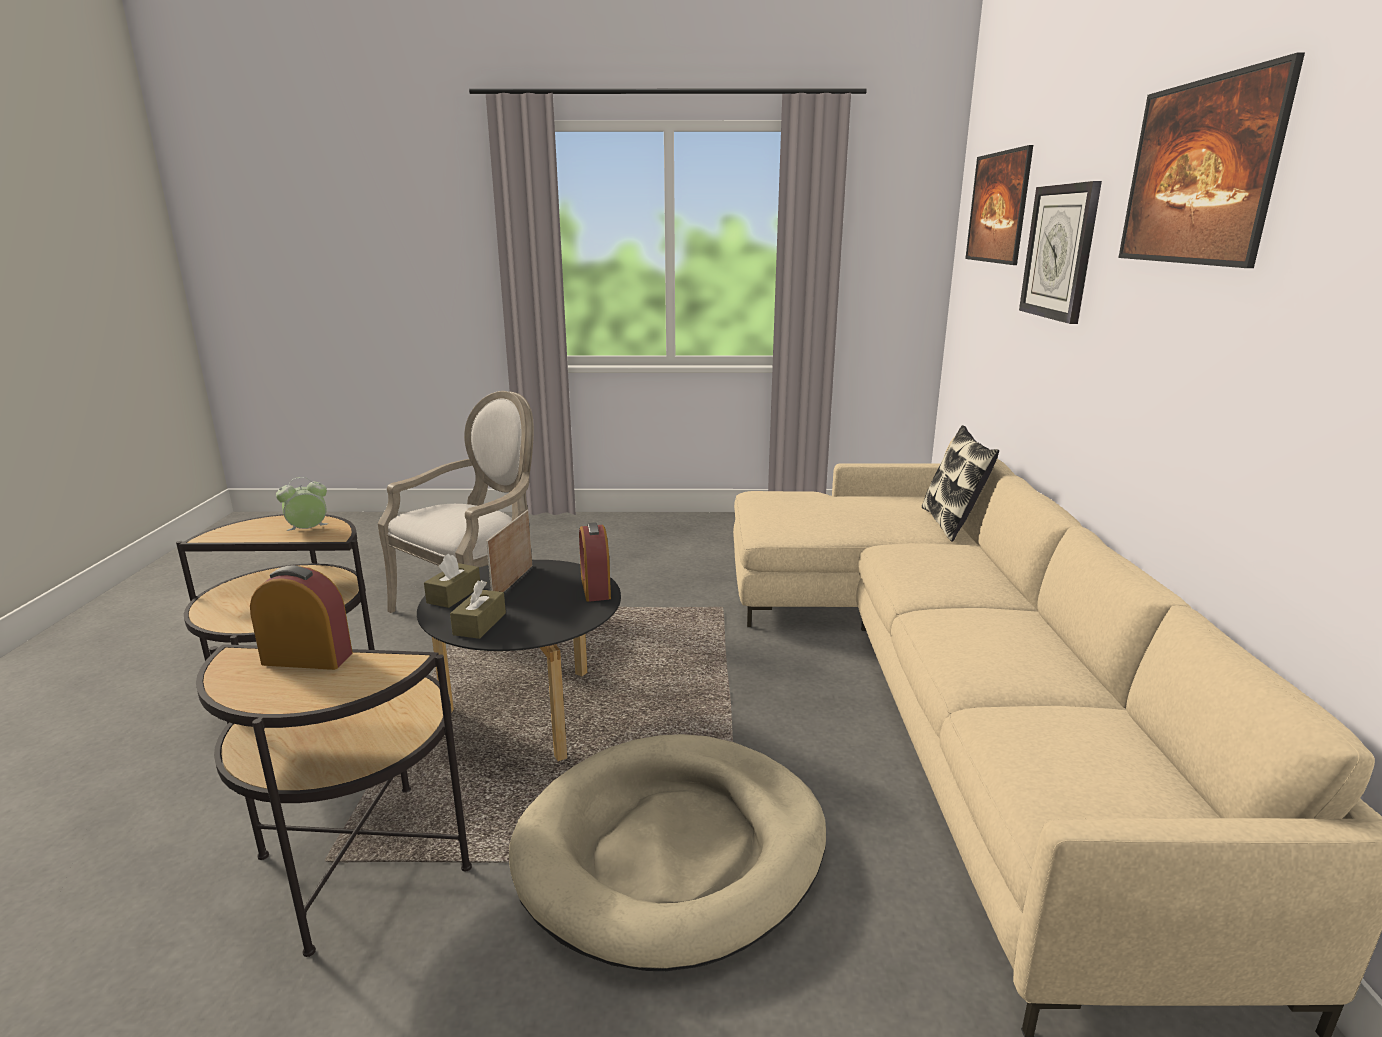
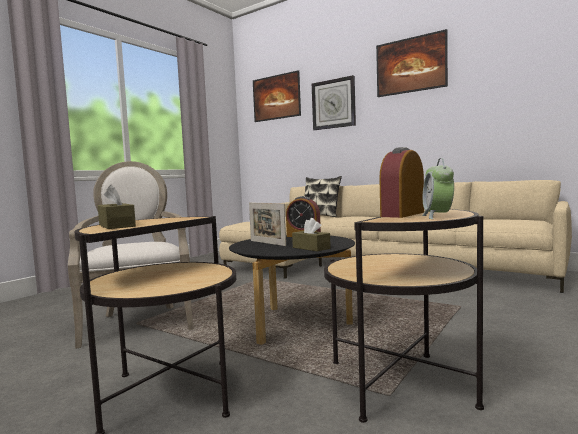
camera: 55 degrees left, 15 degrees down
(308, 530) = (161, 220): alarm clock -> alarm clock (437, 216)
(454, 595) = (260, 250): brown tissue box -> brown tissue box (117, 226)
(672, 850) = (444, 315): beige dog bed -> none

